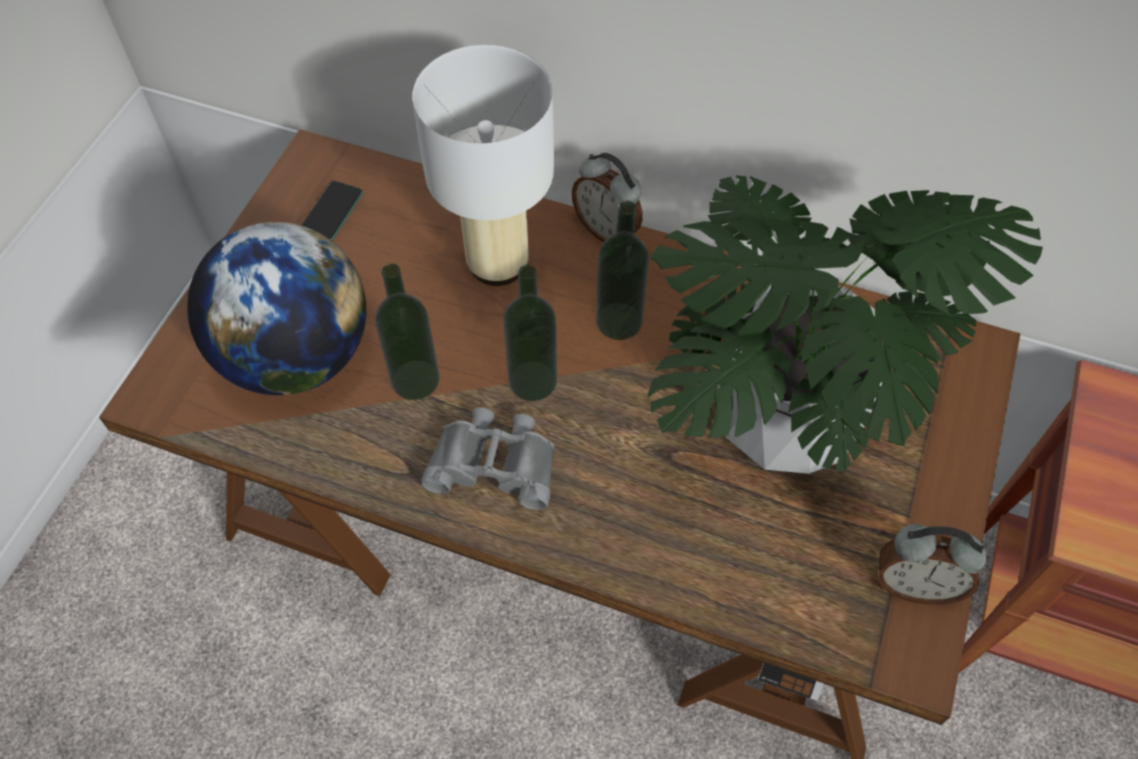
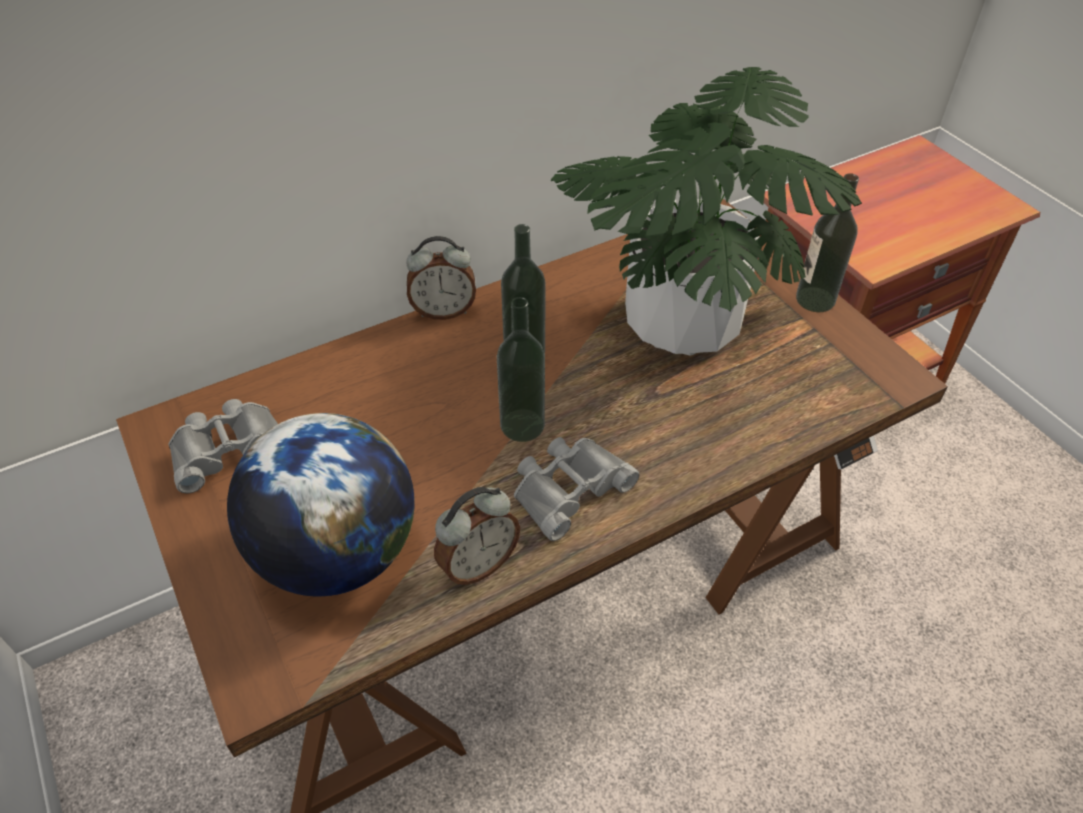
camera: 50 degrees left, 10 degrees down
(331, 213) = (228, 448): phone -> grey binoculars
(415, 380) = (446, 491): bottle -> bottle (815, 299)
(499, 264) = (402, 382): white table lamp -> none
(914, 585) = (850, 344): alarm clock -> alarm clock (478, 564)

